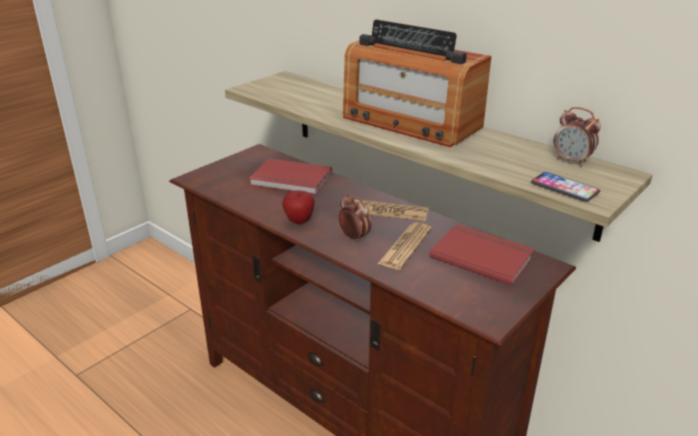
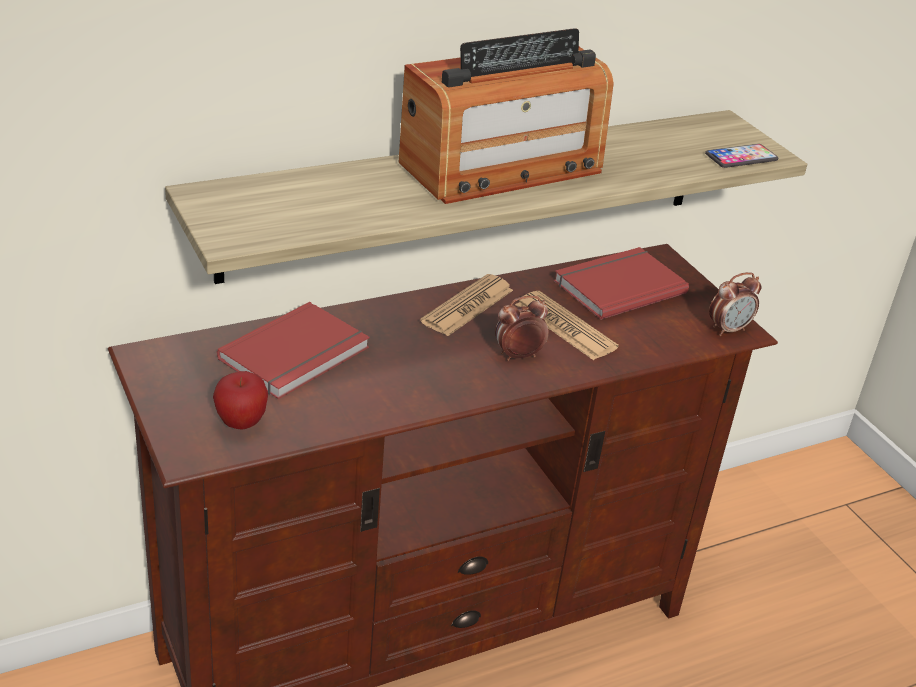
camera: 70 degrees left, 5 degrees up
(299, 221) = (439, 386): apple -> apple (241, 423)
(572, 161) = (681, 129): alarm clock -> alarm clock (728, 329)

